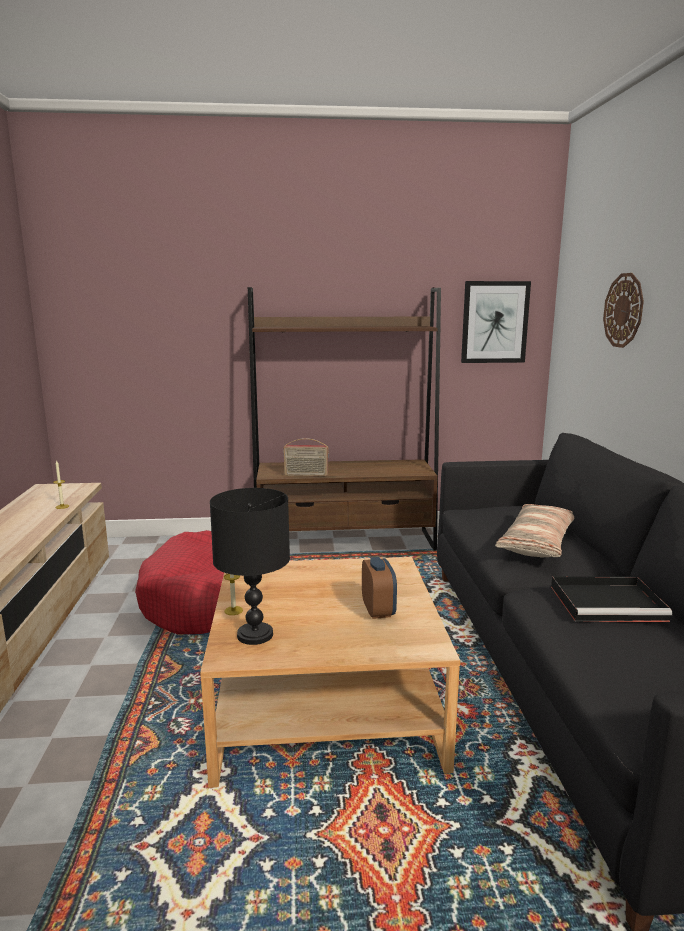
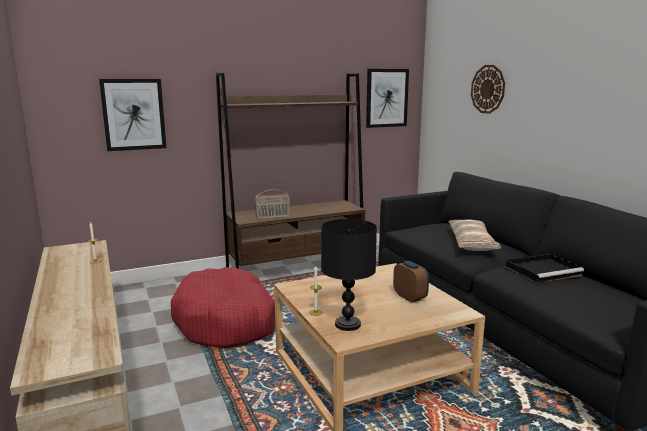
camera: 20 degrees left, 0 degrees up
(152, 337) = (133, 114): none -> picture

